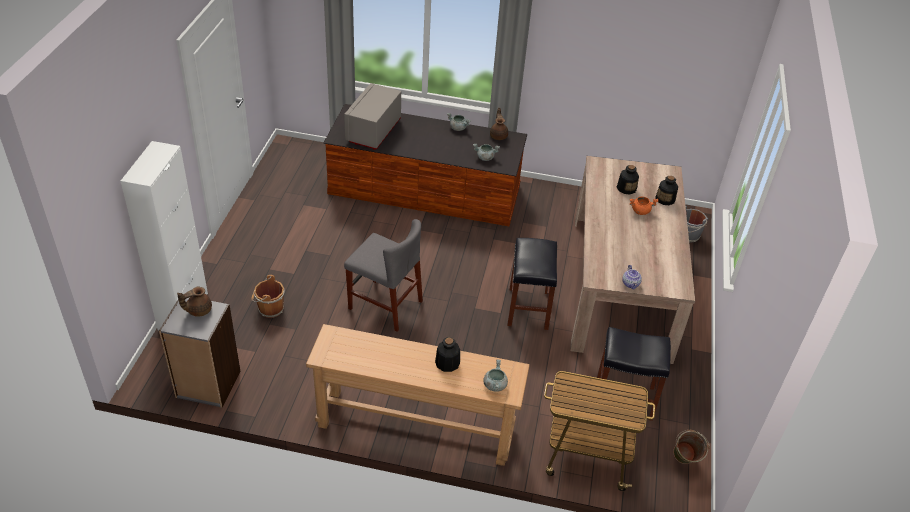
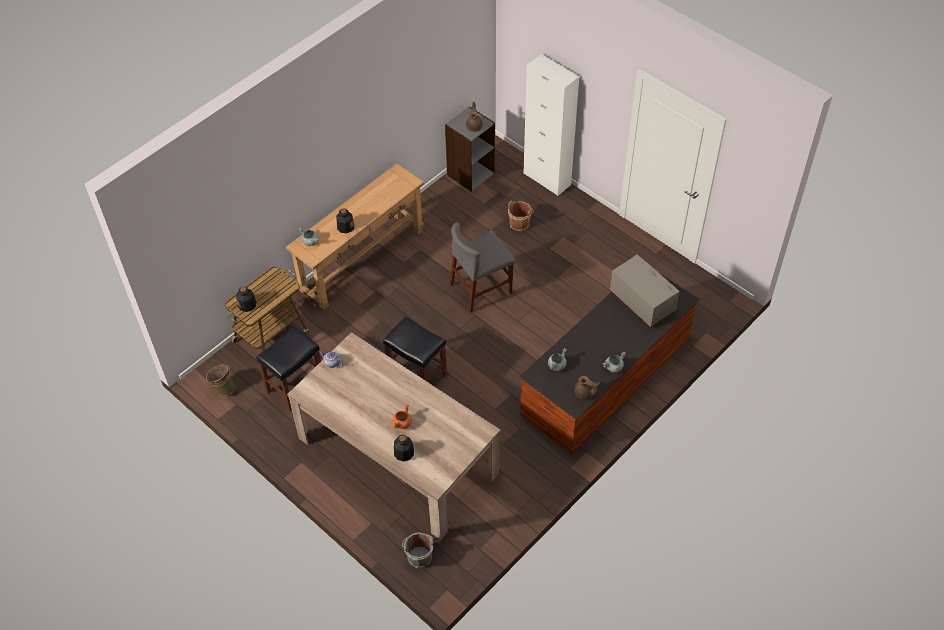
camera: 125 degrees right, 10 degrees up
(626, 188) = (436, 432): bottle -> bottle (247, 305)

